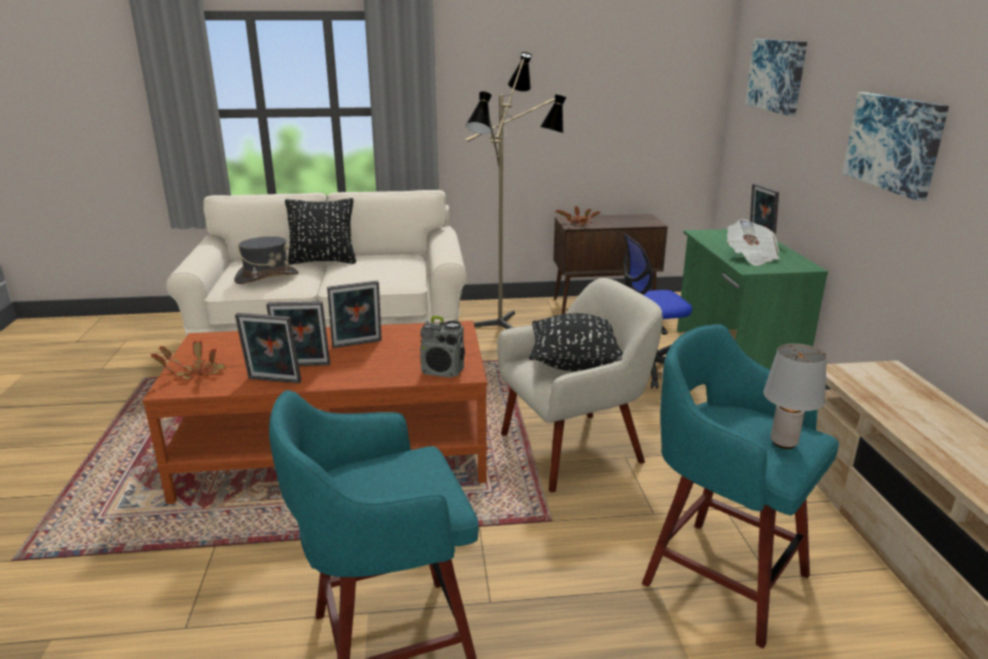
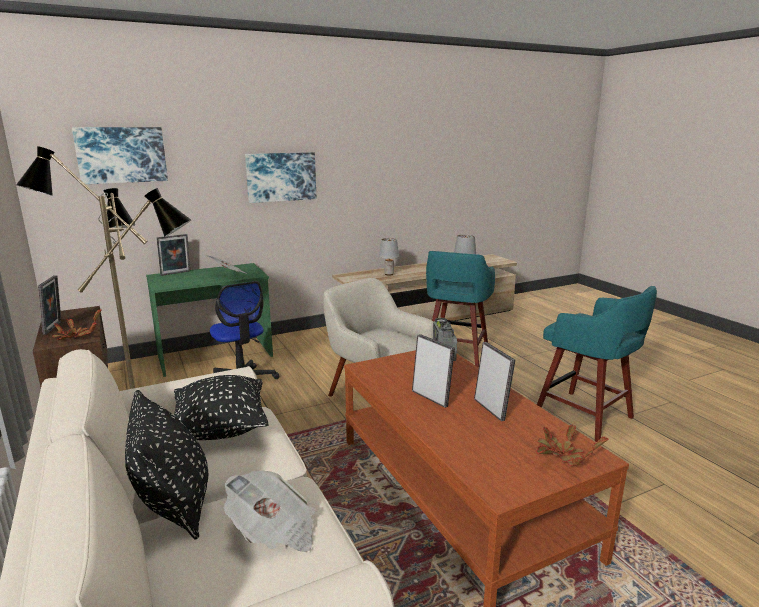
camera: 110 degrees left, 5 degrees down
(267, 277) = (274, 531): grey hat -> newspaper
(273, 381) = (527, 412): picture frame -> picture frame (55, 327)
(575, 363) = (375, 337): black pillow -> black pillow (221, 429)
(914, 415) = (389, 274): none -> grey table lamp

